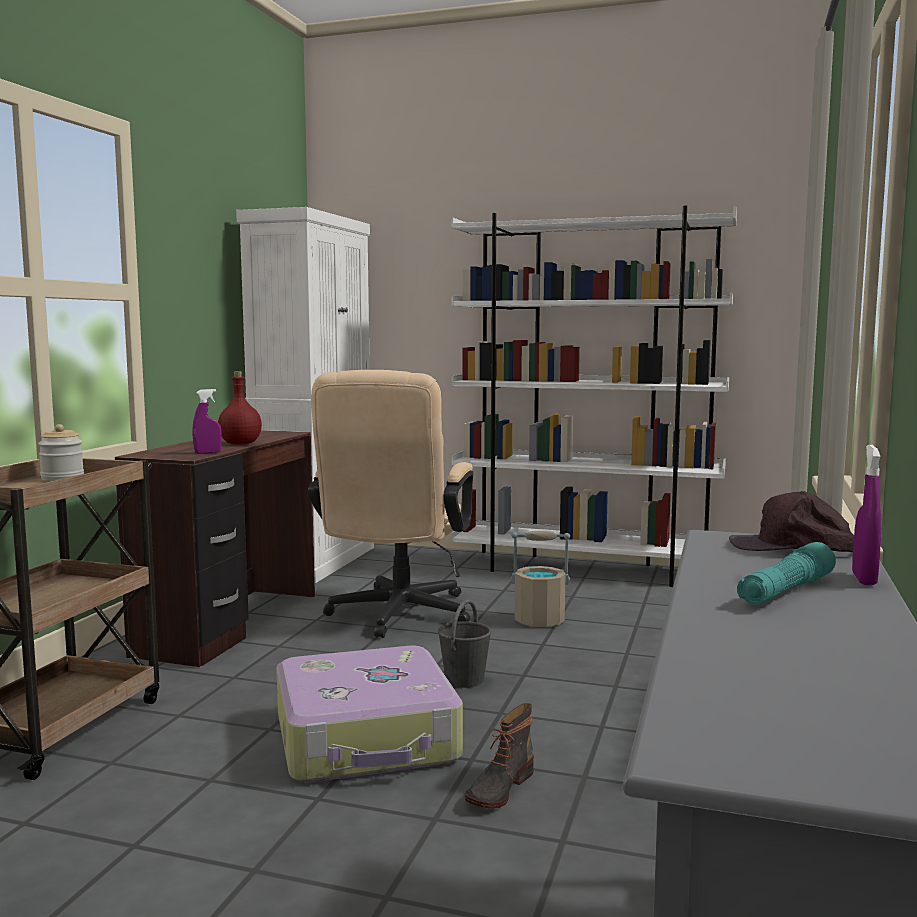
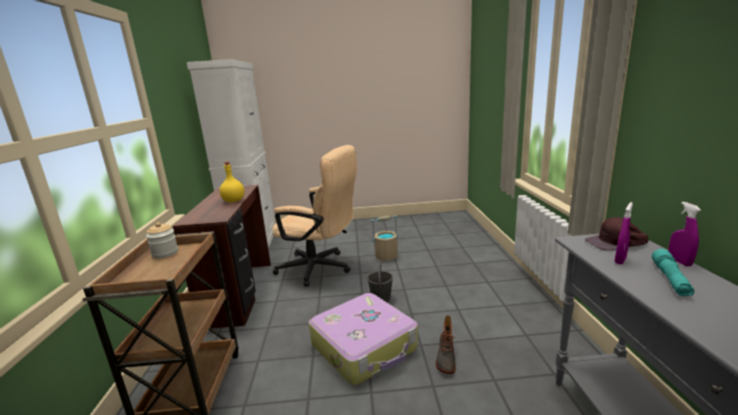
camera: 20 degrees left, 10 degrees up
(207, 453) = (226, 212): purple spray bottle -> purple spray bottle (620, 260)
(239, 444) = (233, 201): red bottle -> yellow bottle
(396, 617) = (320, 269): beige office chair -> beige office chair turned 60 degrees counterclockwise
(585, 569) = (383, 223): white bookcase -> none

